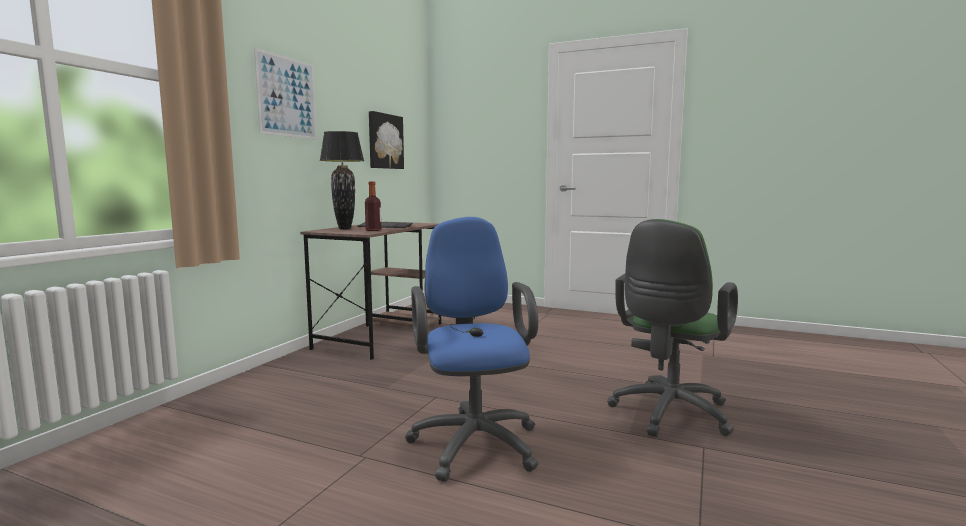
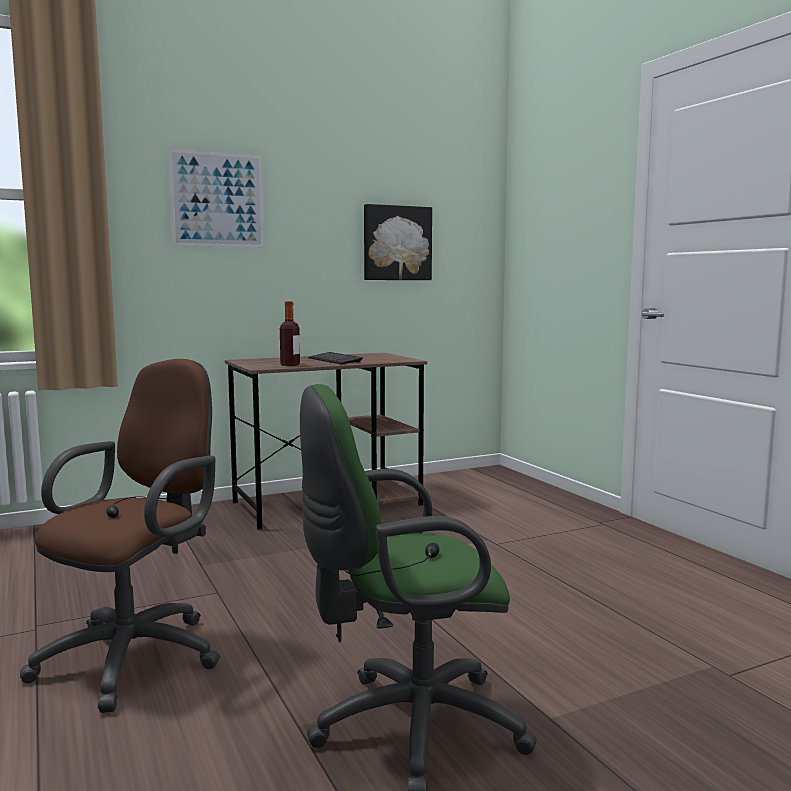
camera: 40 degrees right, 0 degrees up
(344, 229) = (277, 360): black table lamp -> none
(474, 441) = (138, 654): blue office chair -> brown office chair

